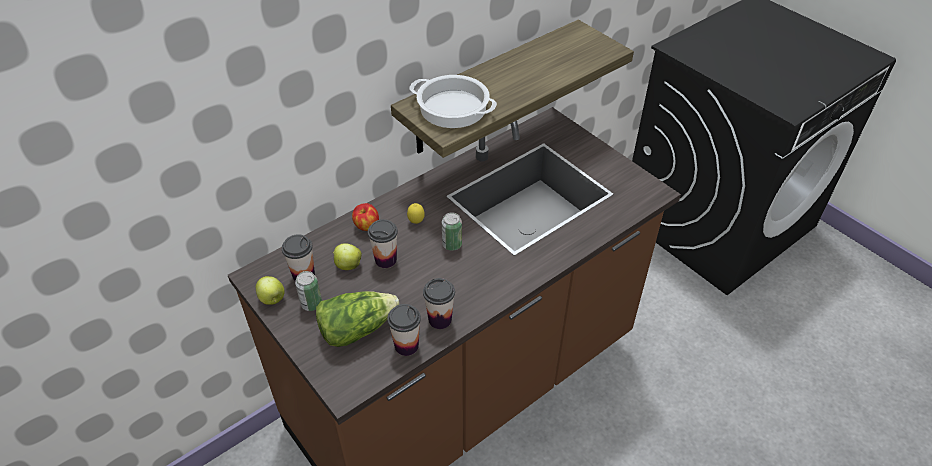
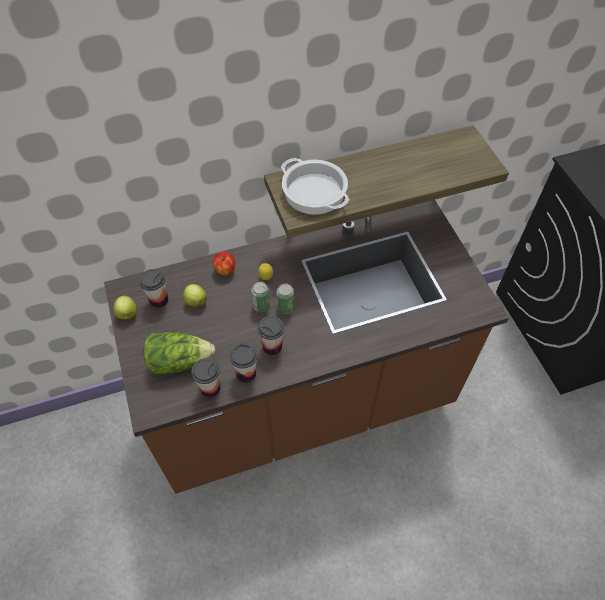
camera: 20 degrees right, 10 degrees up
(311, 304) = (154, 327): can -> can (261, 306)
(385, 260) = (227, 305): cup -> cup (272, 346)

